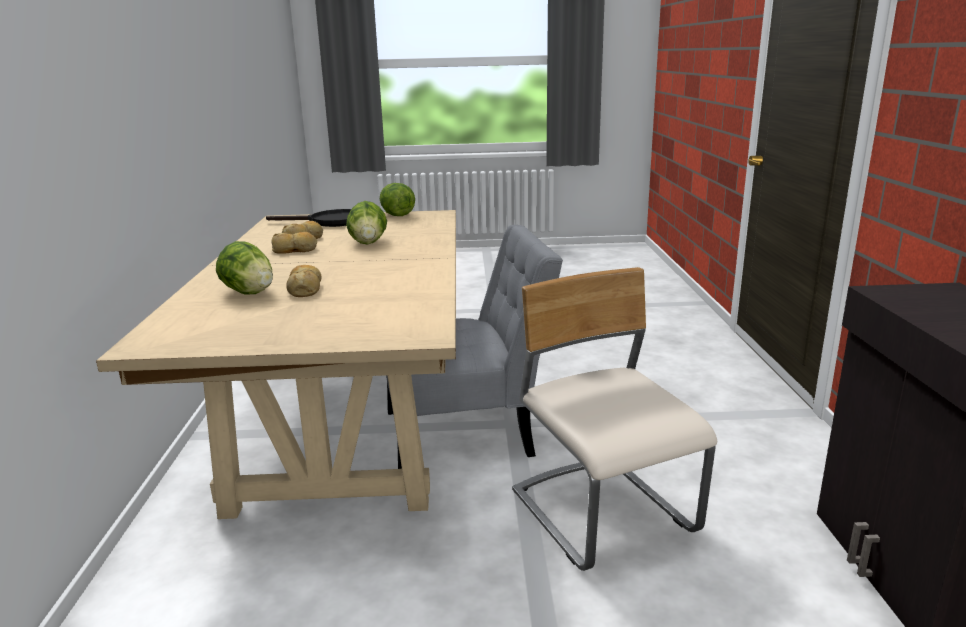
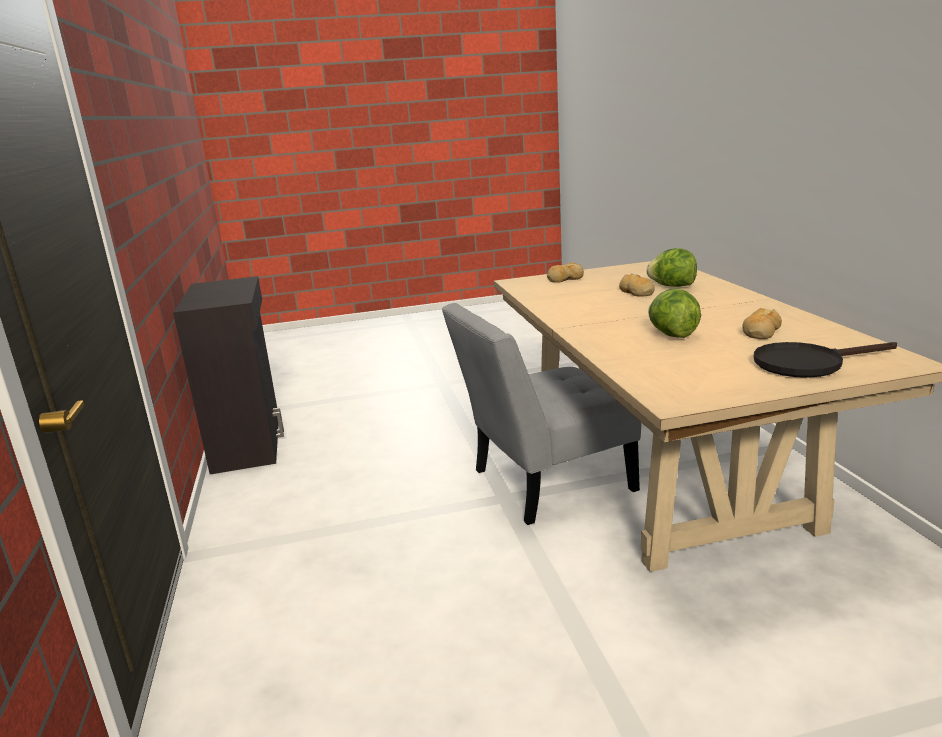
camera: 170 degrees right, 0 degrees up
(295, 250) = (732, 319): bread -> bread (564, 279)
(397, 215) = (735, 390): lettuce -> none
(603, 513) = (421, 443): beige chair -> none

